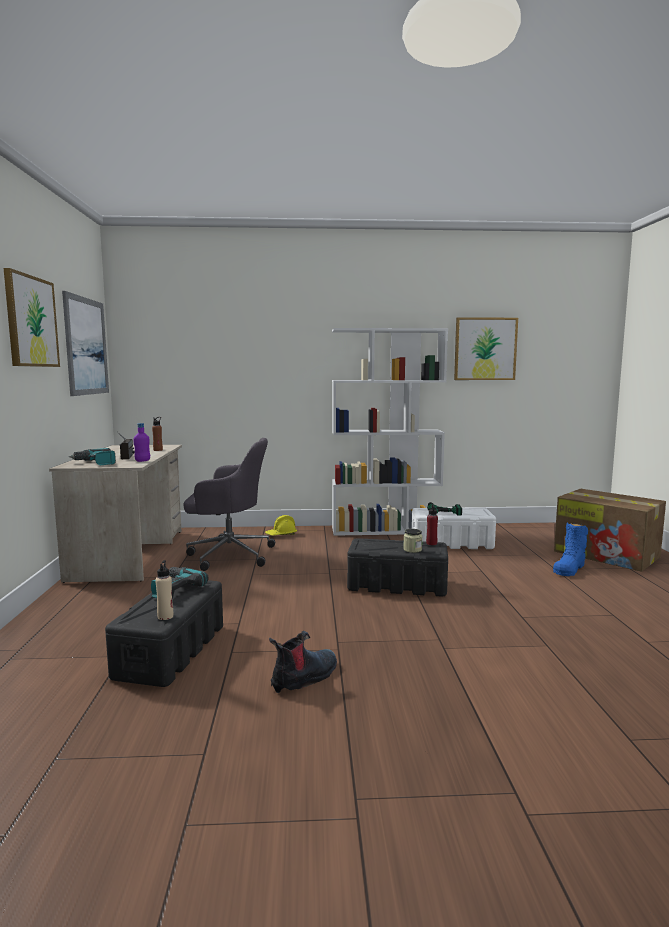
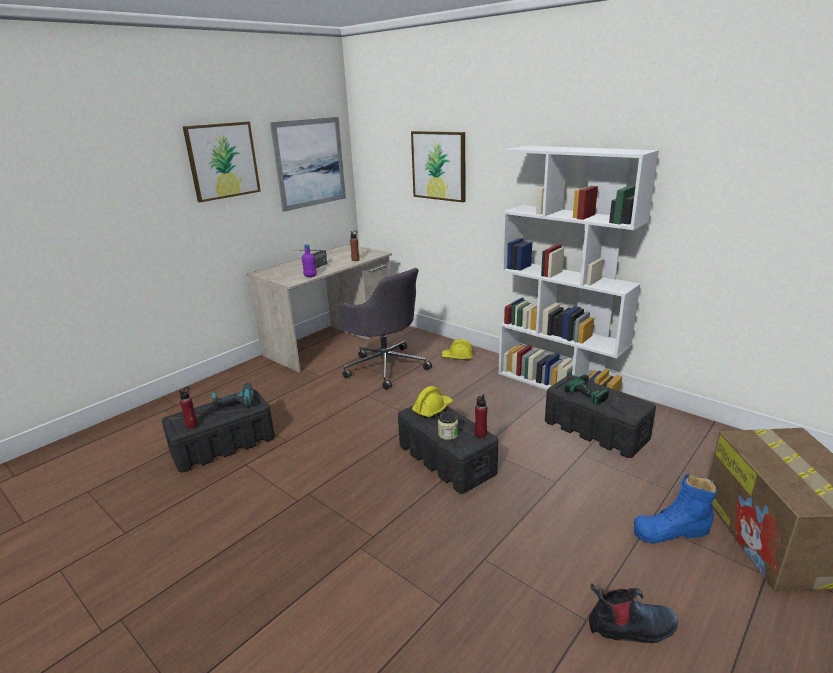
camera: 45 degrees right, 15 degrees up
(96, 463) = (281, 272): power drill -> none
(165, 616) = (192, 425): beige bottle -> red bottle
(305, 678) = (242, 512): boot -> boot (631, 628)
(370, 542) = (432, 409): none -> yellow hard hat
(452, 543) = (596, 430): white storage box -> black storage box
(485, 349) = (732, 179): picture -> picture (439, 166)

